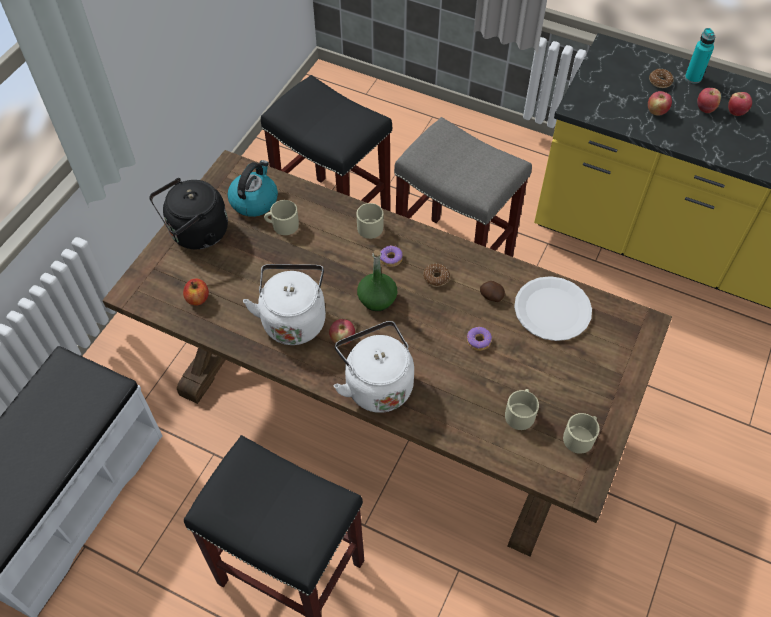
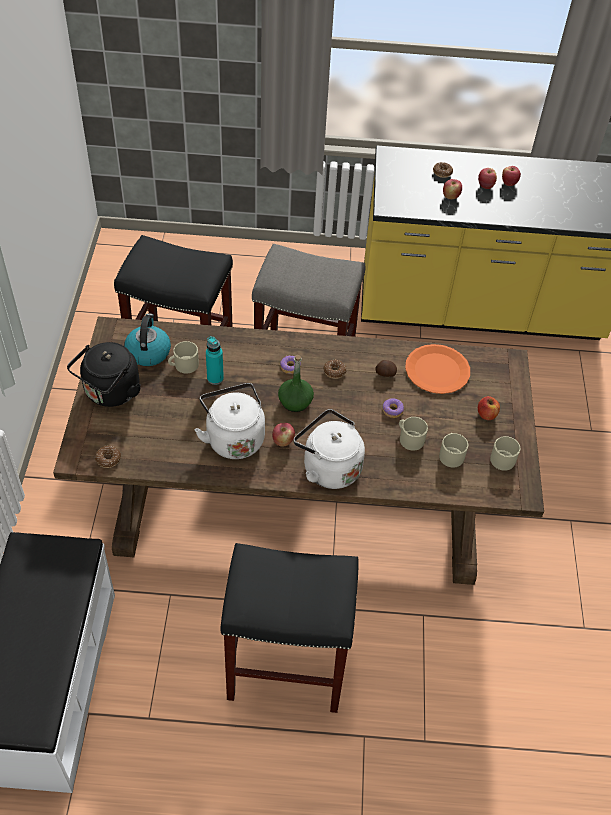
camera: 25 degrees left, 5 degrees down
(159, 303) = (108, 459): none -> donut
(198, 298) = (141, 445): apple -> apple (486, 414)
(369, 225) = (258, 346): beige mug -> beige mug (409, 438)
(552, 310) = (437, 370): white plate -> orange plate
(693, 78) = (465, 164): turquoise bottle -> turquoise bottle (215, 378)

